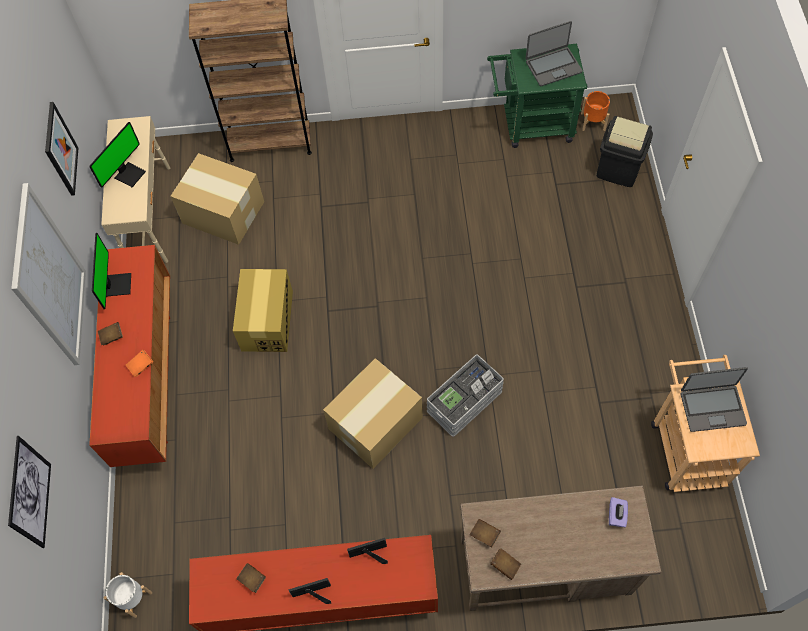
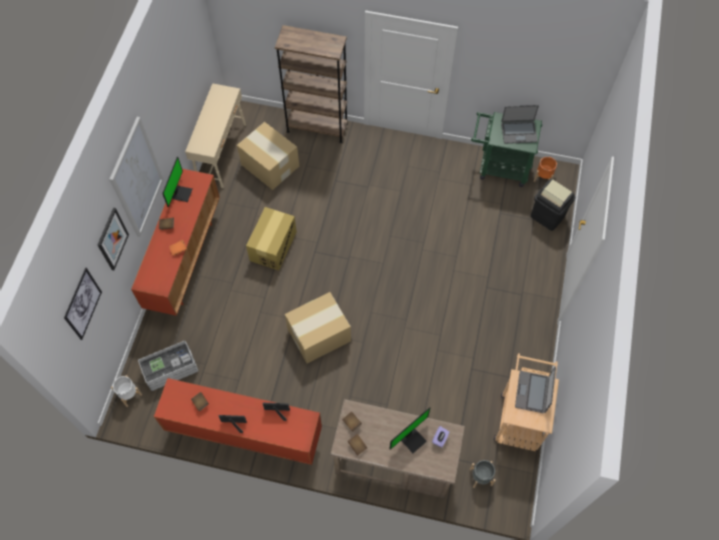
camera: 15 degrees right, 0 degrees up
(60, 149) = (170, 98): picture -> picture (112, 239)
(129, 174) = (213, 123): monitor -> monitor (412, 439)
(464, 400) = (382, 338): grey storage box -> grey storage box (170, 369)
(669, 547) = (481, 477): none -> grey planter
(712, 407) = (532, 392): laptop -> laptop turned 90 degrees clockwise

